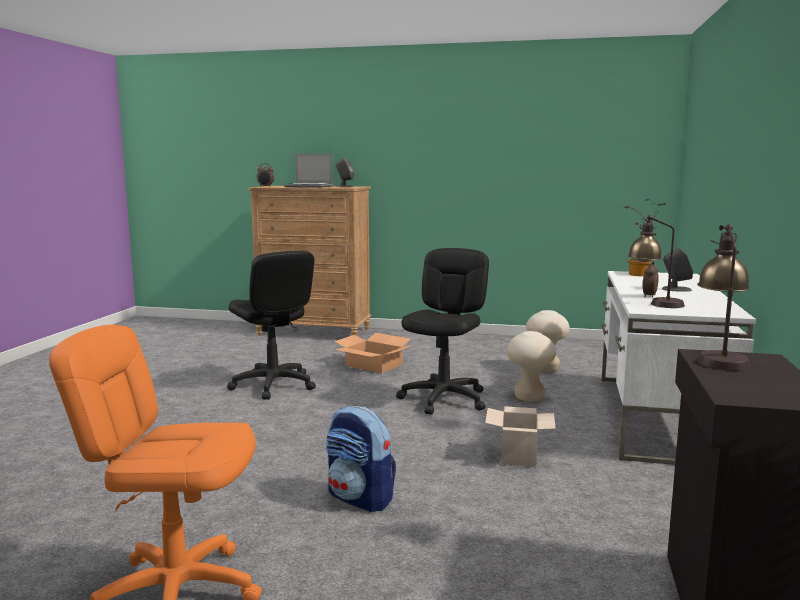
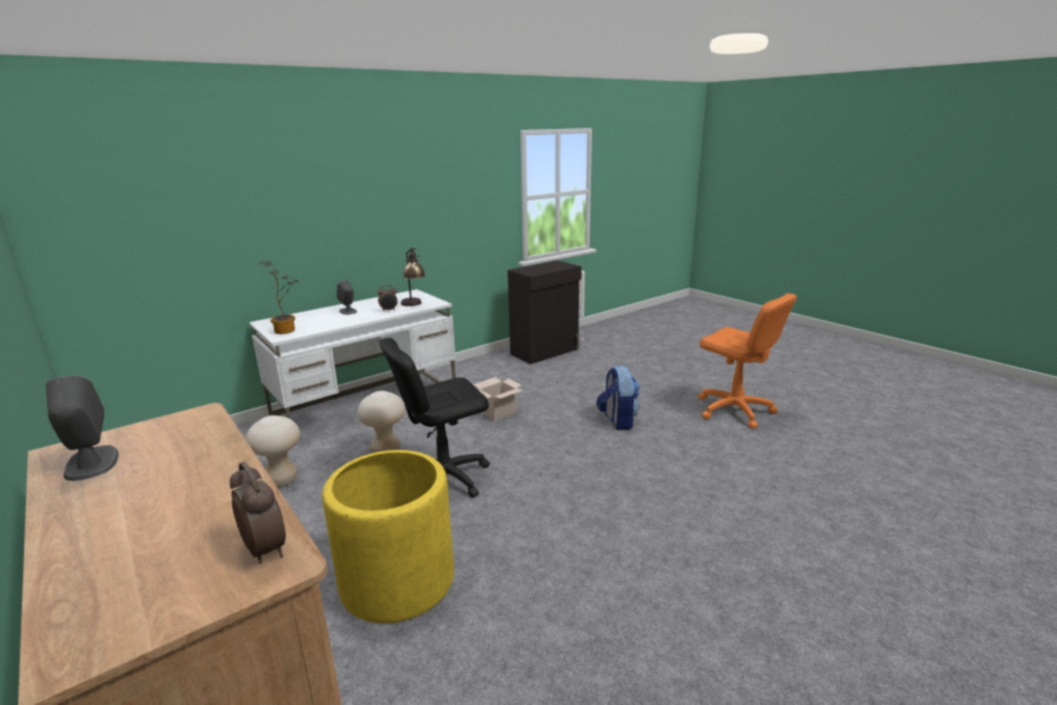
camera: 140 degrees left, 10 degrees up
(273, 385) = (565, 588): black office chair -> none
(309, 186) = (178, 488): laptop -> none
(373, 365) = (397, 580): cardboard box -> yellow planter
(719, 358) = (532, 272): table lamp -> none

